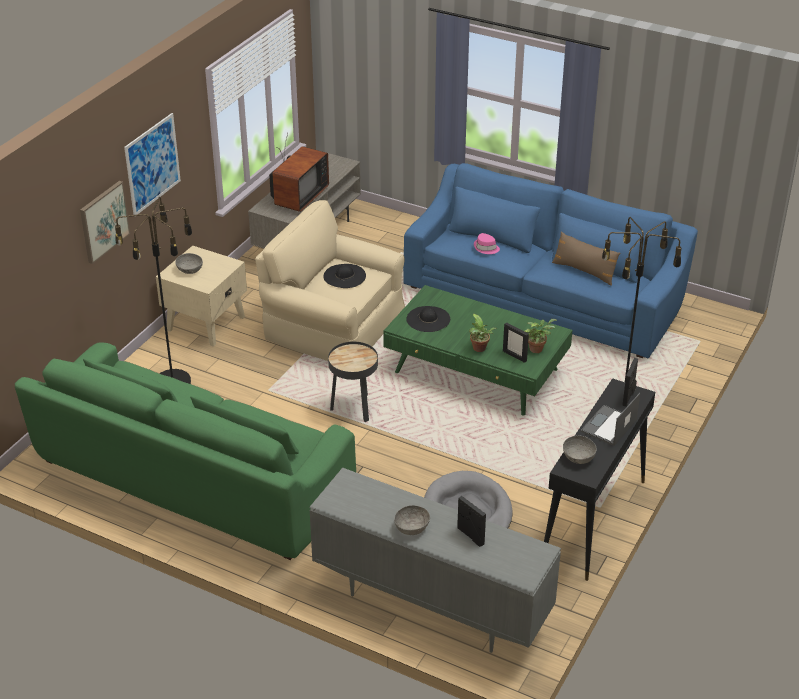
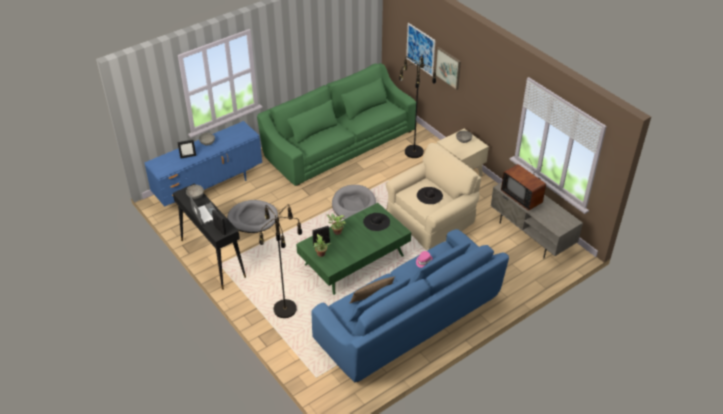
camera: 115 degrees right, 5 degrees up
(152, 164) = (480, 79): picture -> picture (420, 49)
(354, 408) = (353, 205): black side table -> grey dog bed
(432, 605) = (209, 189): grey dresser -> blue dresser

